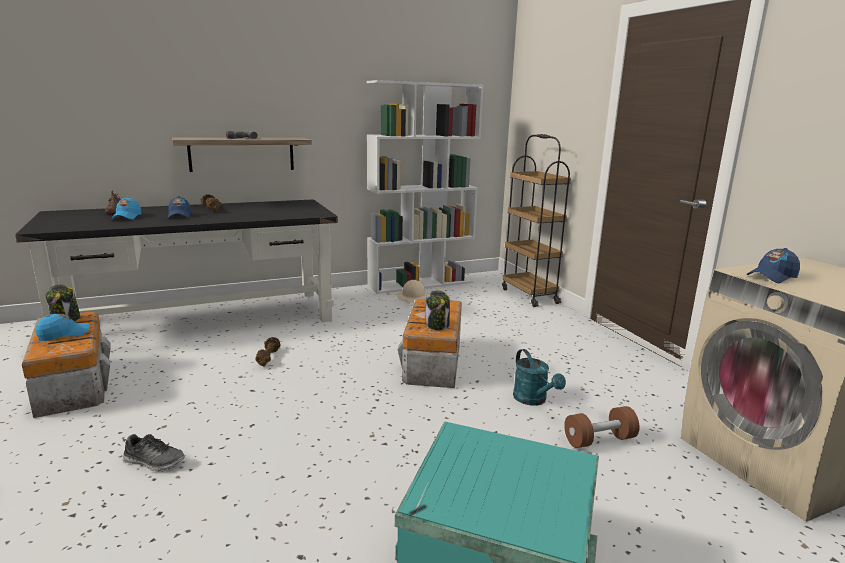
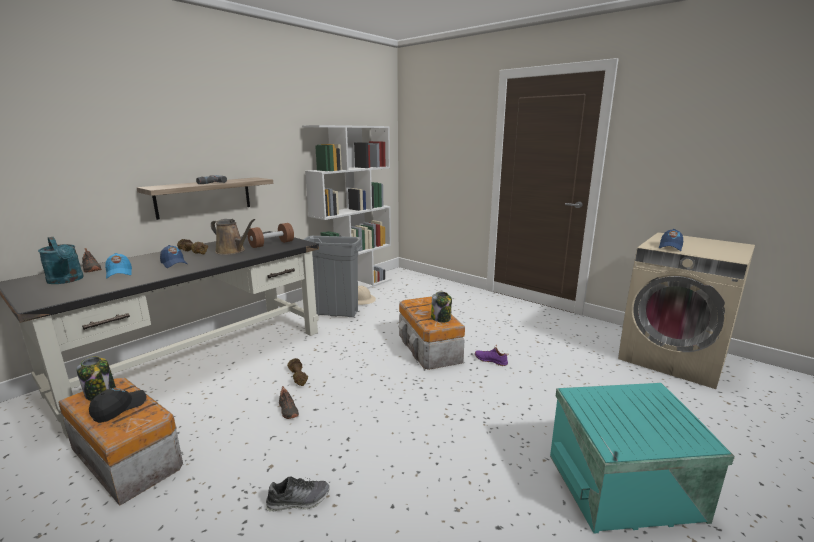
camera: 25 degrees left, 0 degrees up
(64, 334) = (119, 408): blue cap -> black cap
(227, 384) = (287, 410): none -> black shoe
(245, 212) = (232, 251): none -> brown watering can
(371, 305) = (335, 313): none -> grey trash can
(493, 394) = (491, 360): none -> purple shoe
(529, 296) = (440, 283): brown cart -> none
(533, 400) = (519, 357): turquoise watering can -> turquoise watering can (67, 280)
(599, 440) = (581, 373): brown dumbbell -> brown dumbbell (272, 244)

